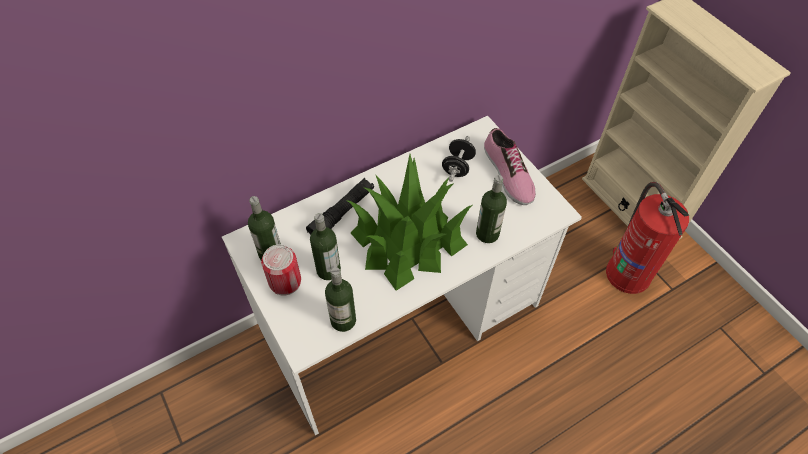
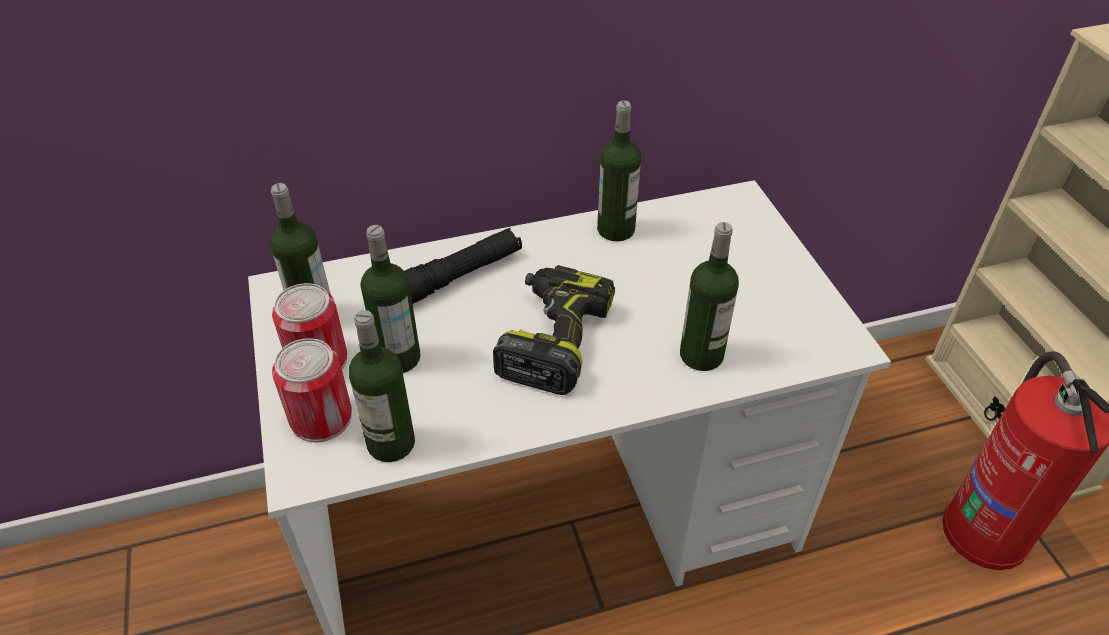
camera: 15 degrees right, 10 degrees down
(300, 314) = (321, 418): none -> can
(407, 240) = (552, 339): potted plant -> power drill
(420, 164) = (616, 229): none -> bottle
(457, 167) = (679, 244): black dumbbell -> none
(507, 174) = (765, 270): shoe -> none

